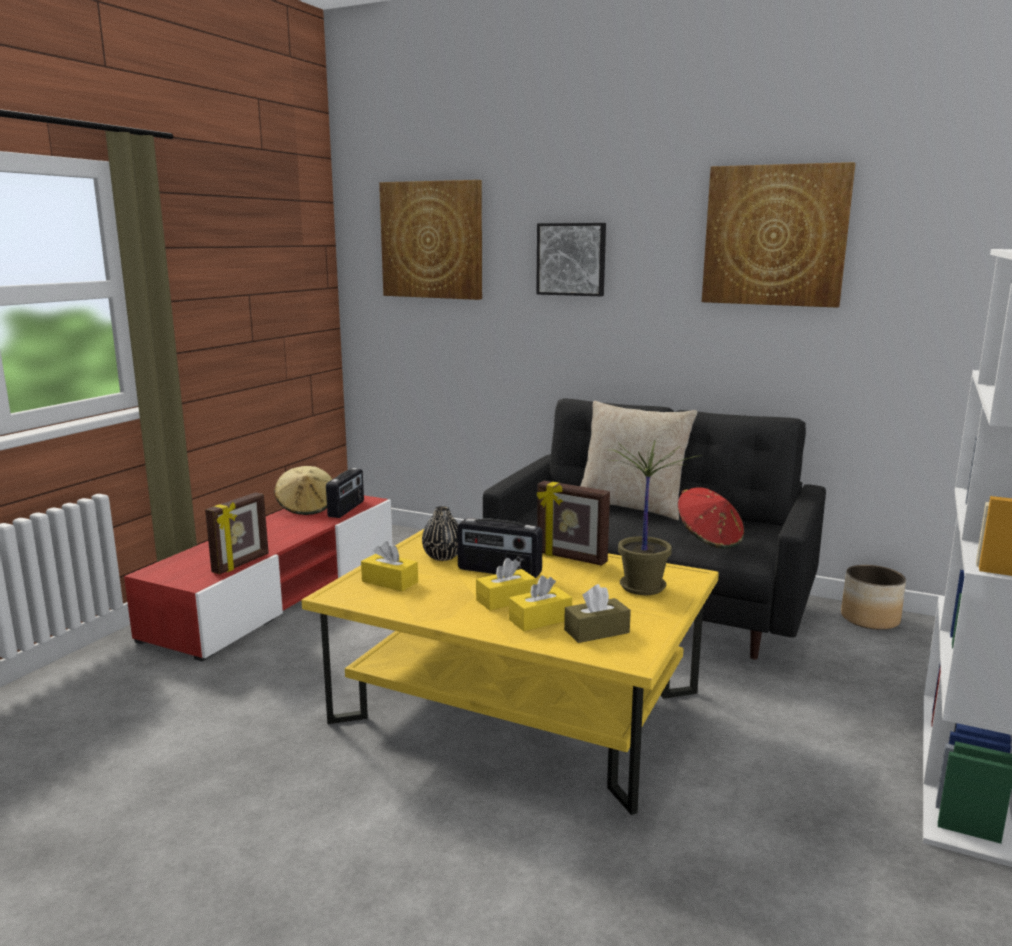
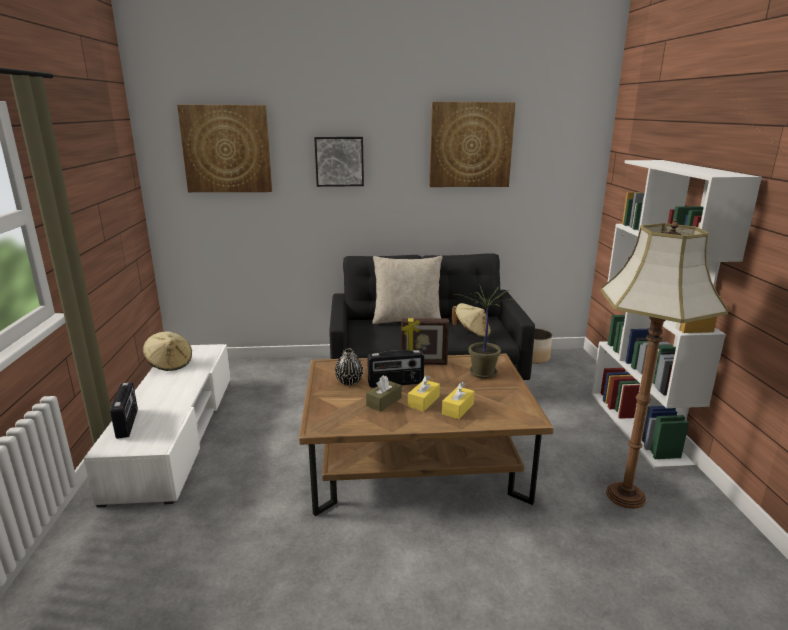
camera: 30 degrees left, 5 degrees up
(241, 564) = (174, 421): picture frame -> none
(279, 592) = (175, 432): red tv stand -> white tv stand
(347, 509) = (203, 358): radio -> radio (128, 423)
(390, 582) = (339, 408): yellow tissue box -> none
(518, 706) = (416, 463): yellow coffee table -> brown coffee table
(596, 631) = (494, 407): brown tissue box -> brown tissue box (384, 402)
(709, 539) = (472, 333): red hat -> beige hat
(816, 860) = (625, 495): none -> floor lamp

